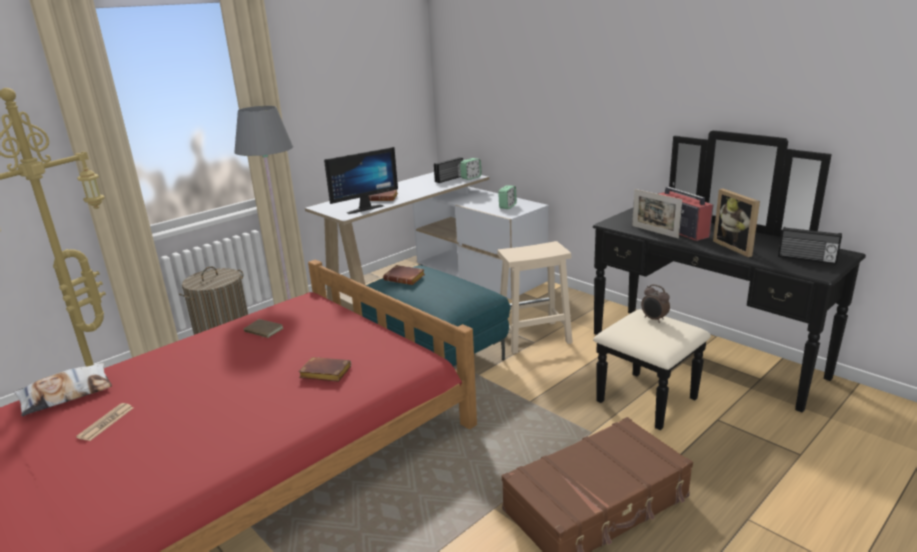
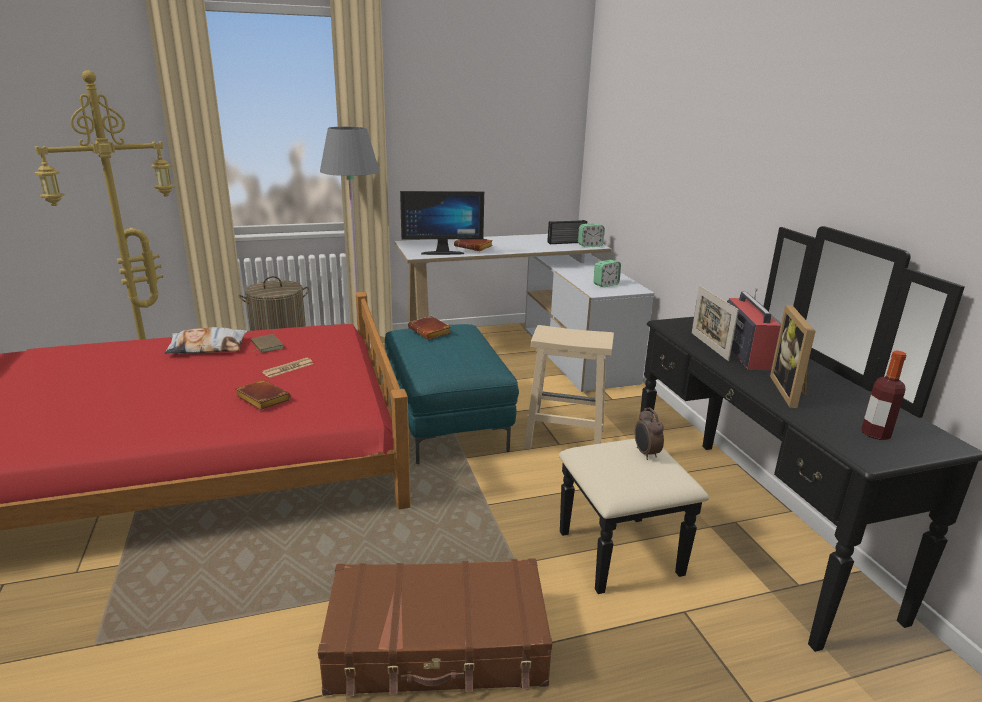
camera: 25 degrees right, 0 degrees up
(66, 394) = (74, 352): pillow -> pillow (207, 347)
(106, 422) = (67, 383): newspaper -> newspaper (288, 368)
(806, 259) = (875, 434): radio -> bottle

